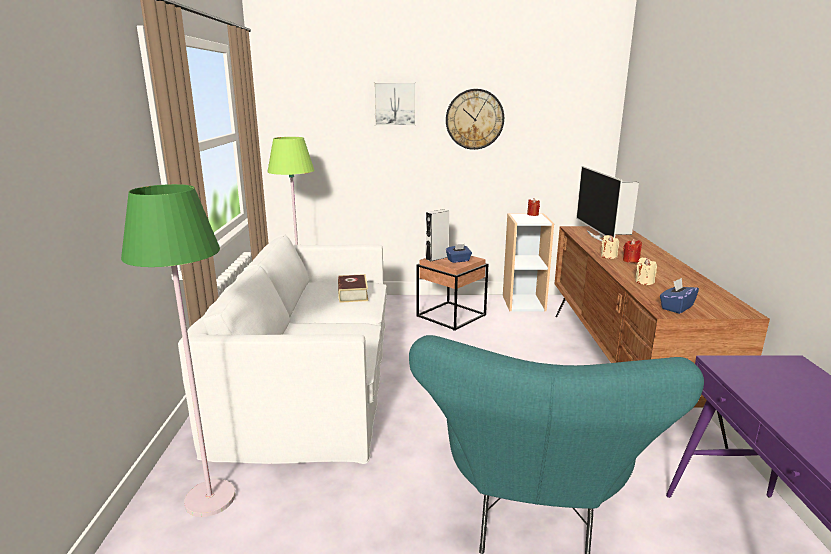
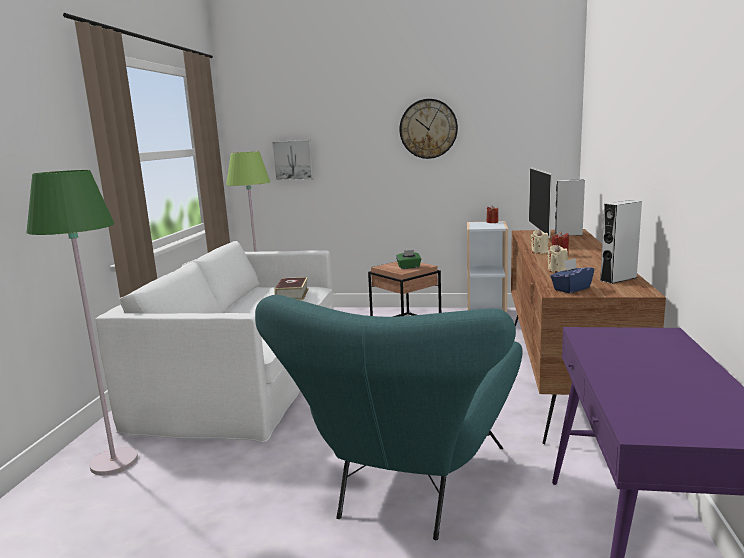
camera: 10 degrees right, 5 degrees down
(395, 104) = (350, 118): picture -> picture (293, 160)
(437, 258) = (389, 265): grey speaker -> grey speaker (618, 279)
(458, 260) = (409, 267): blue tissue box -> green tissue box

